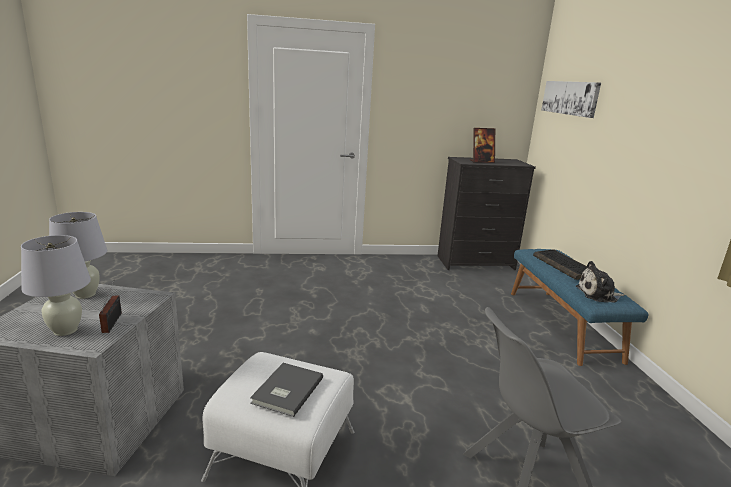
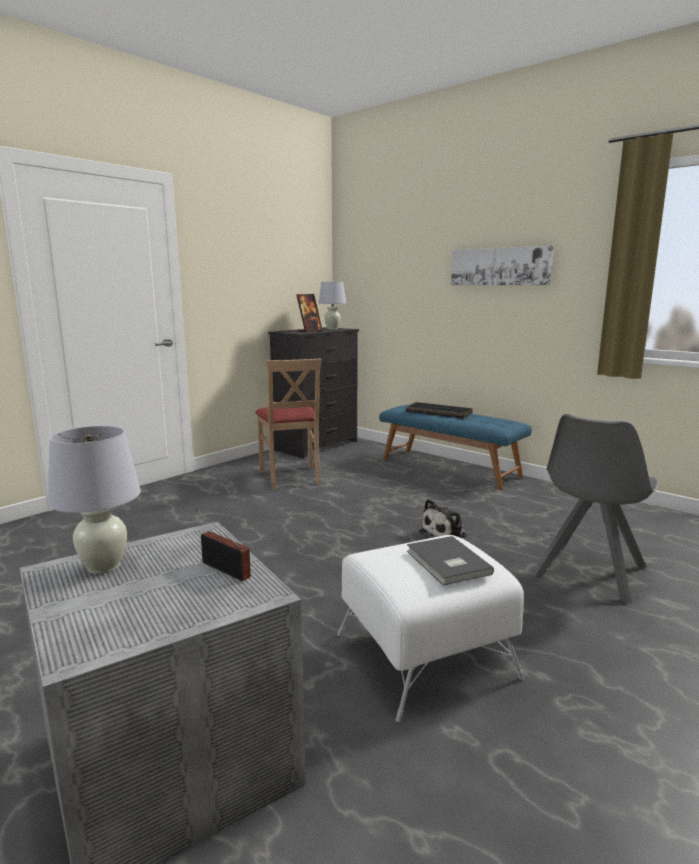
camera: 40 degrees left, 5 degrees down
(65, 330) = (189, 601): white table lamp -> white table lamp (332, 329)
(414, 282) = (291, 477): none -> beige chair
(570, 98) = (382, 256): picture -> picture (500, 266)
(598, 295) = (493, 423): plush toy -> plush toy (446, 534)

